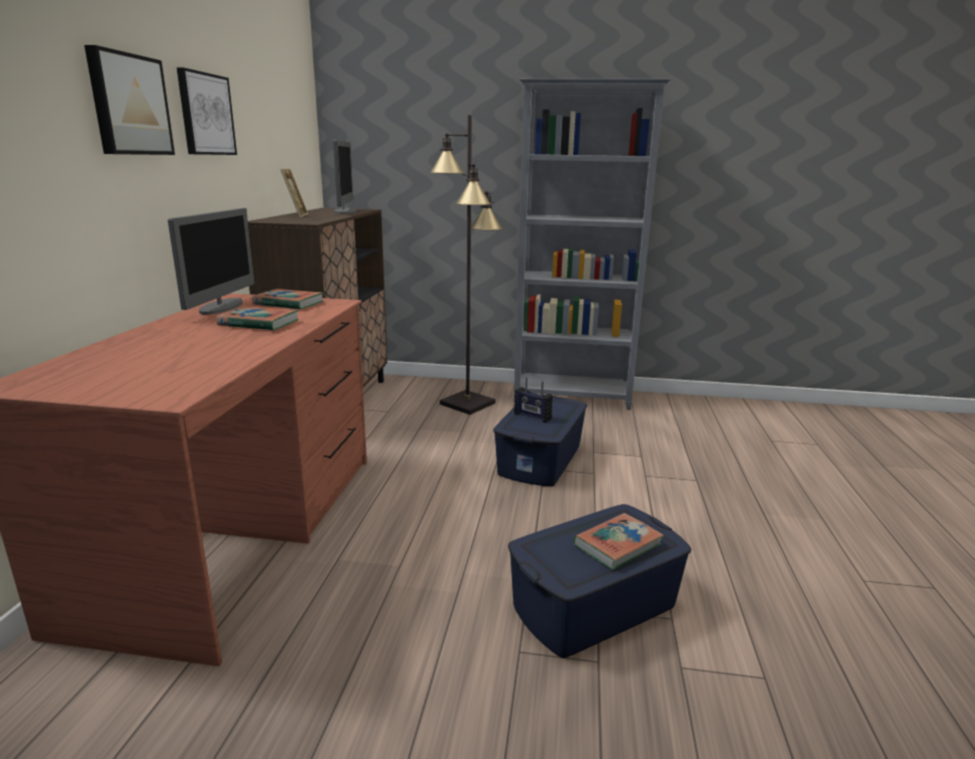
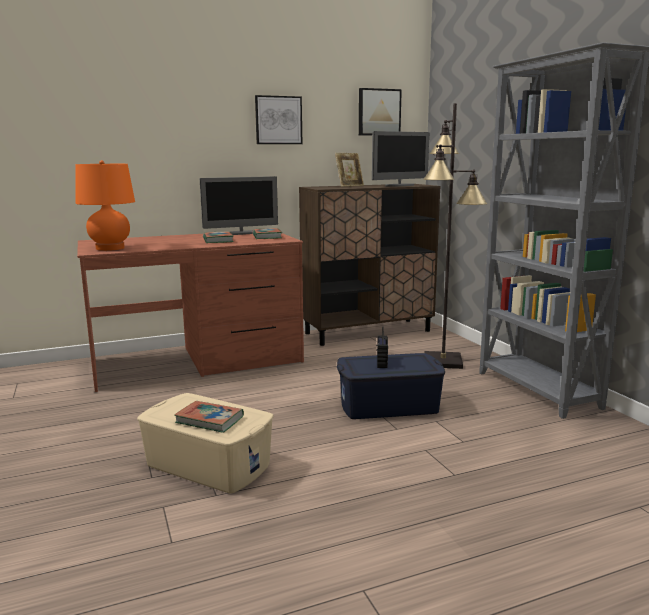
camera: 60 degrees right, 5 degrees down
(128, 105) = (210, 119): picture -> picture (378, 112)
(161, 382) = (110, 248): none -> orange table lamp
(593, 605) = (208, 464): blue storage box -> beige storage box

